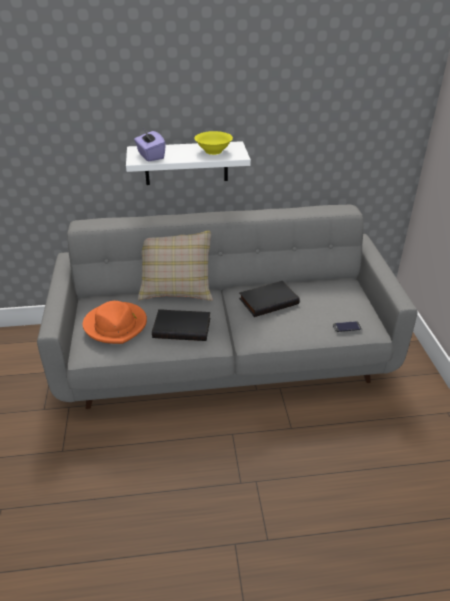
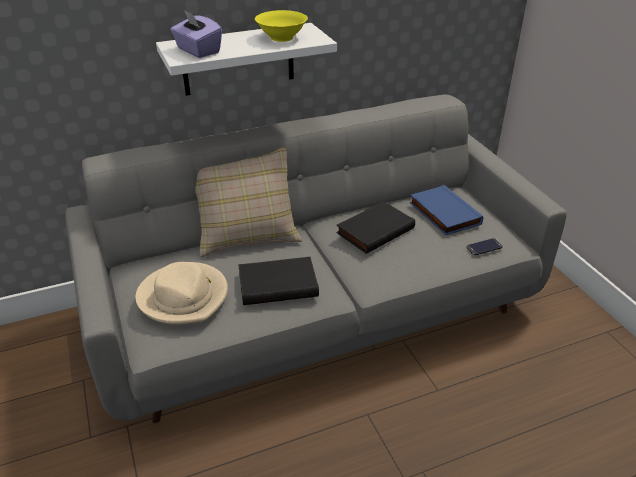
camera: 15 degrees left, 0 degrees up
(116, 325) = (184, 296): orange hat -> beige hat
(326, 296) = (443, 213): none -> blue book

